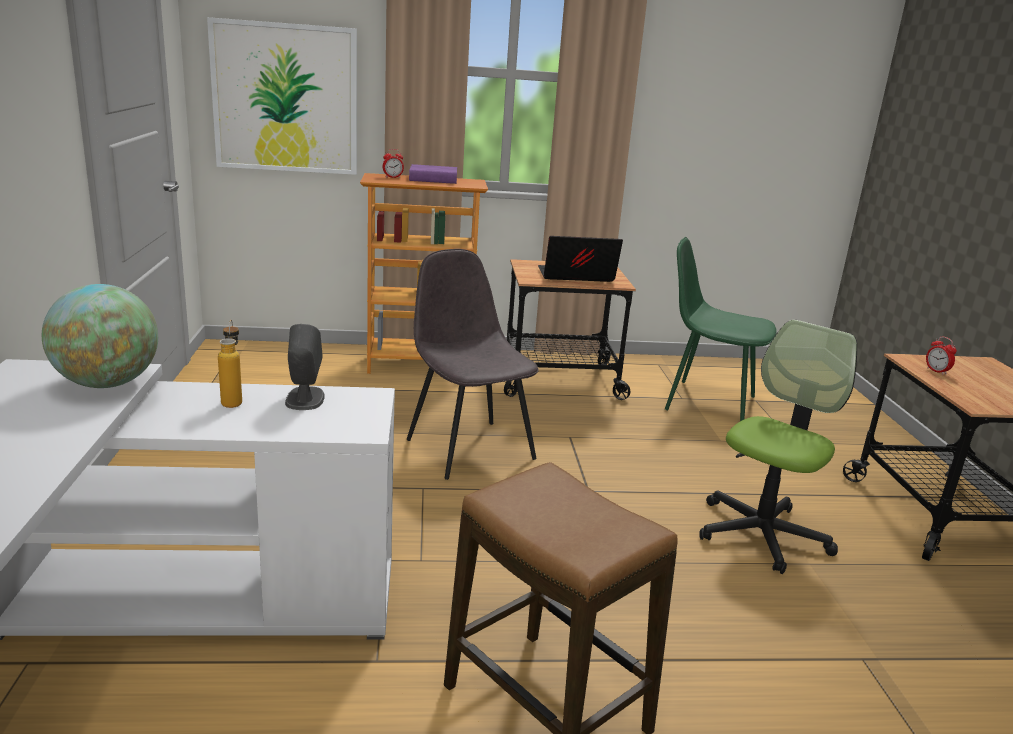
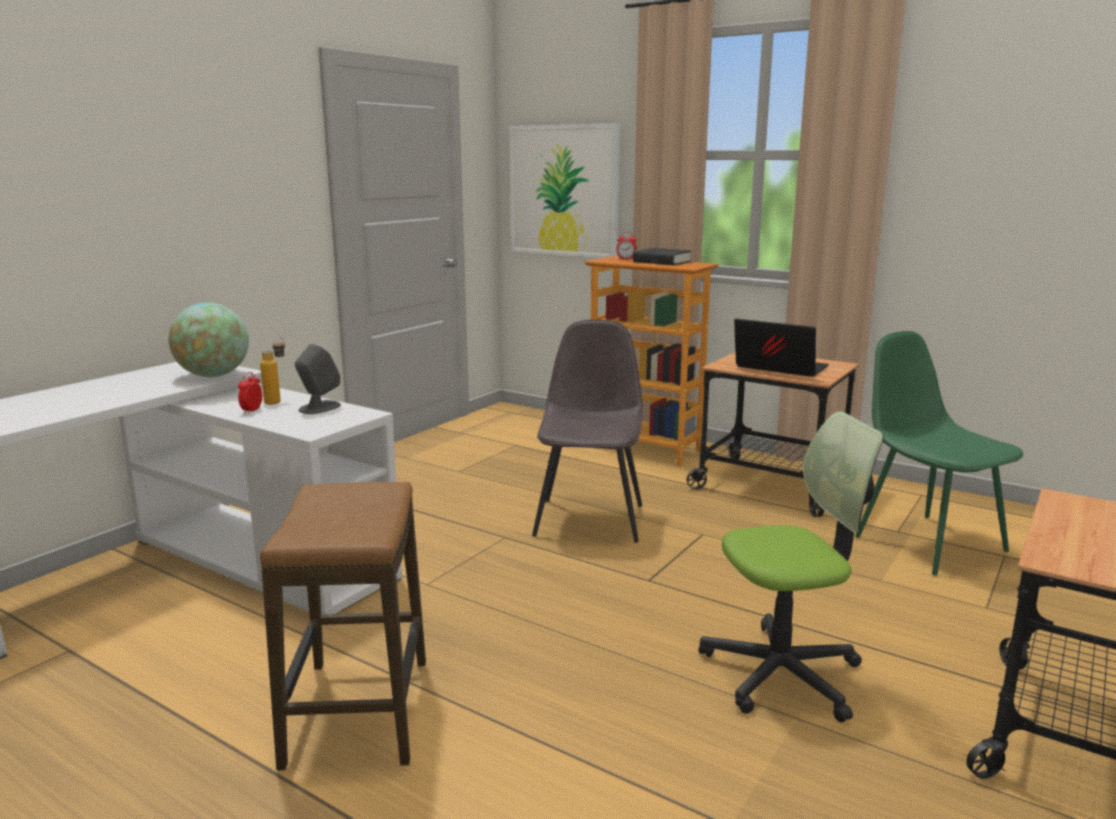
camera: 40 degrees right, 5 degrees down
(433, 179) = (661, 262): purple book -> black book
(936, 371) = (1082, 518): alarm clock -> alarm clock (252, 410)

